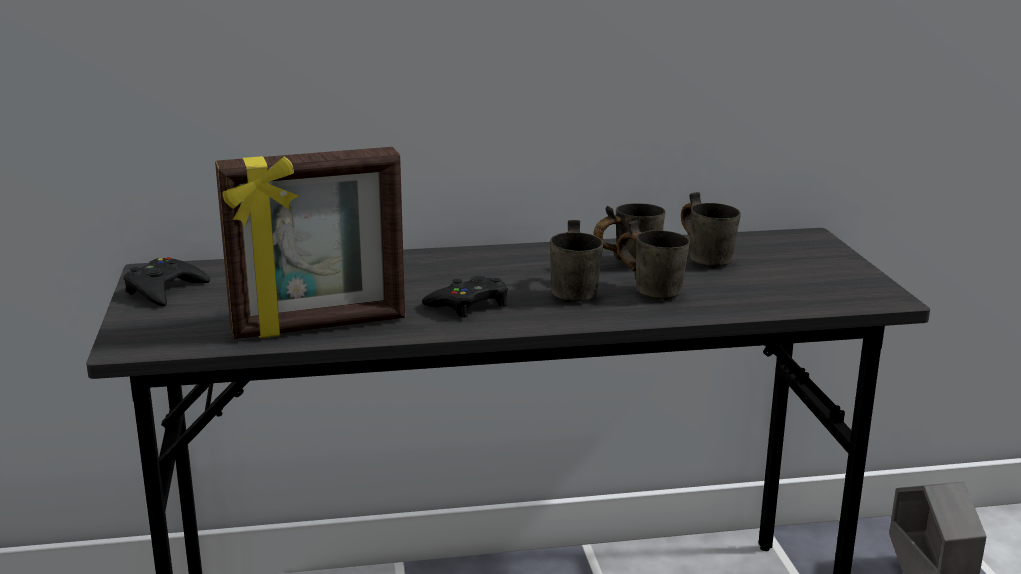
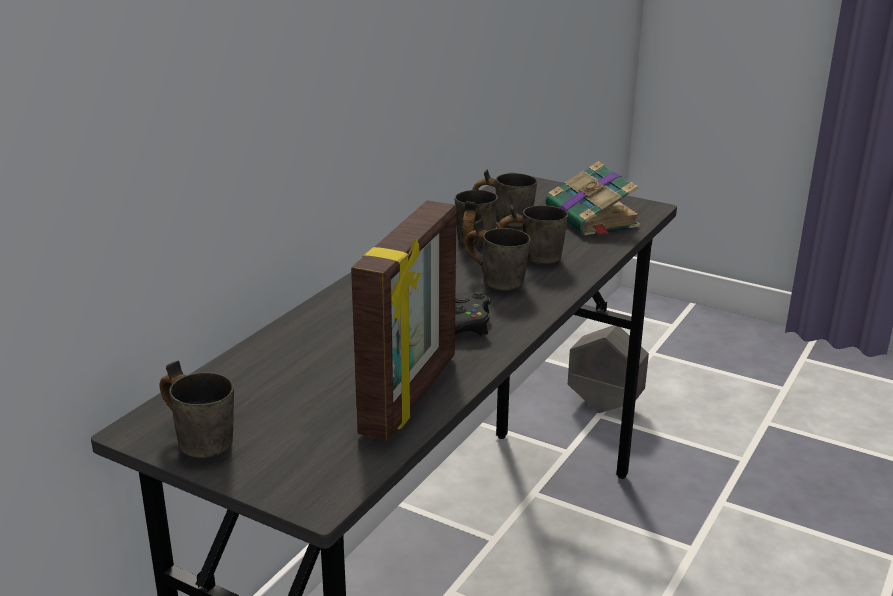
camera: 50 degrees left, 5 degrees up
(164, 290) = (204, 439): black game controller -> grey mug
(799, 285) = (592, 218): none -> book

